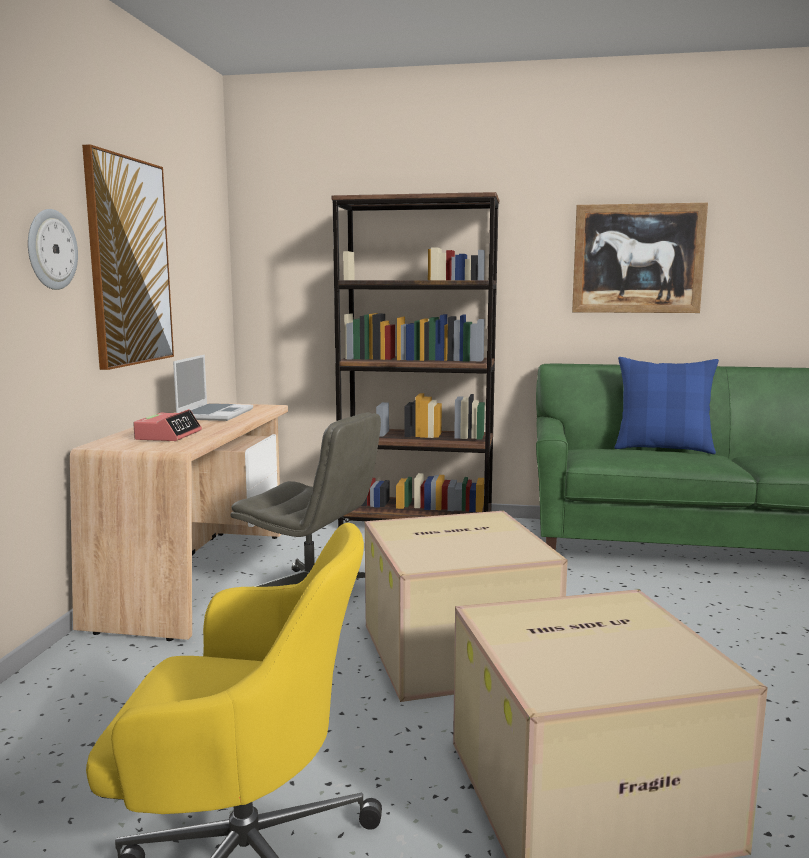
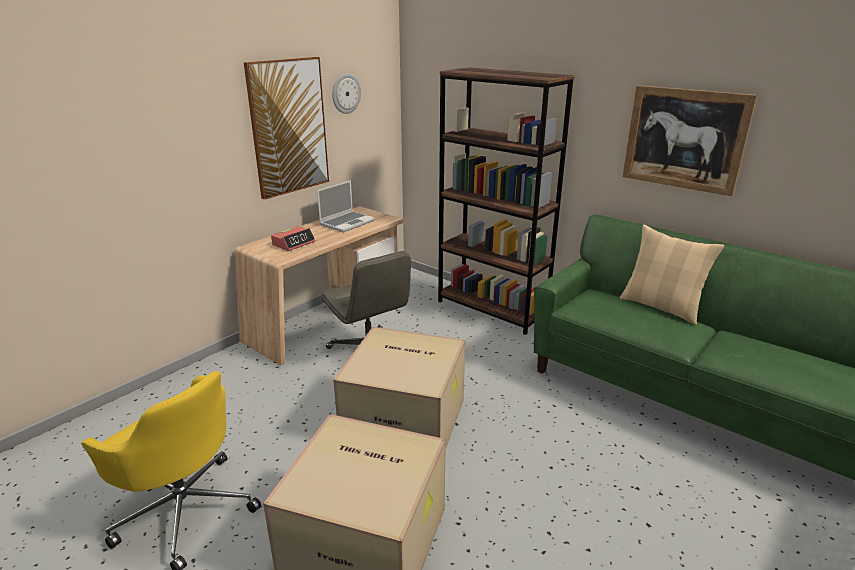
camera: 30 degrees right, 15 degrees up
(51, 249) = (217, 135): wall clock -> wall clock (346, 93)
(663, 448) = (661, 307): blue pillow -> beige pillow

